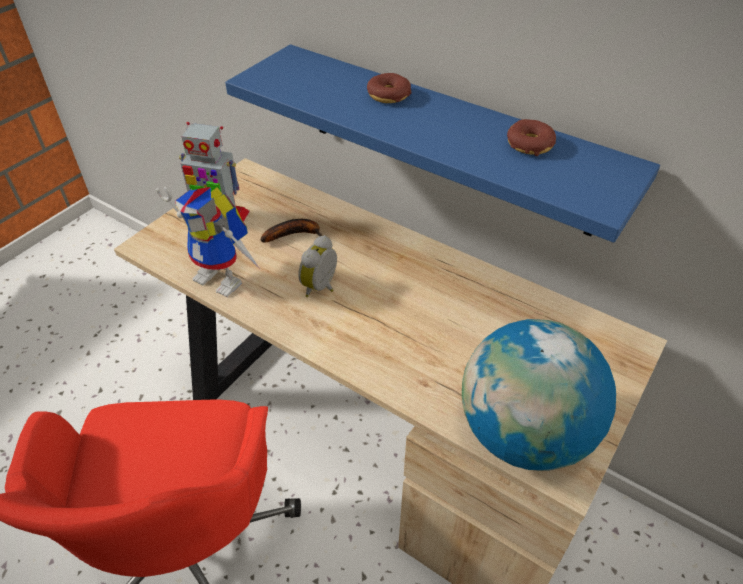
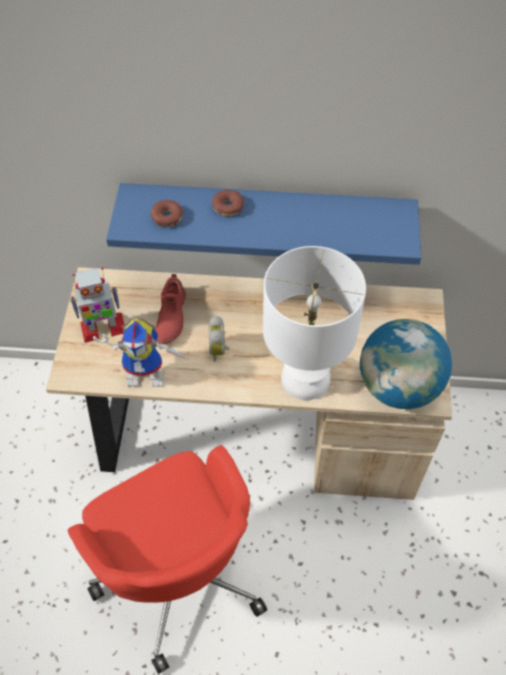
camera: 30 degrees left, 10 degrees up
(295, 234) = (170, 317): banana -> red shoe
(399, 364) = (304, 379): none -> white table lamp
(529, 144) = (340, 214): donut -> donut (167, 217)

